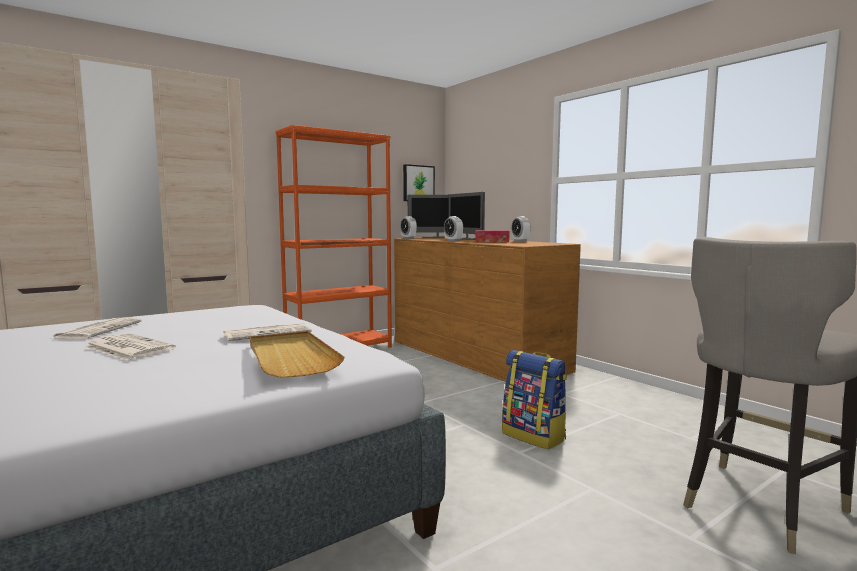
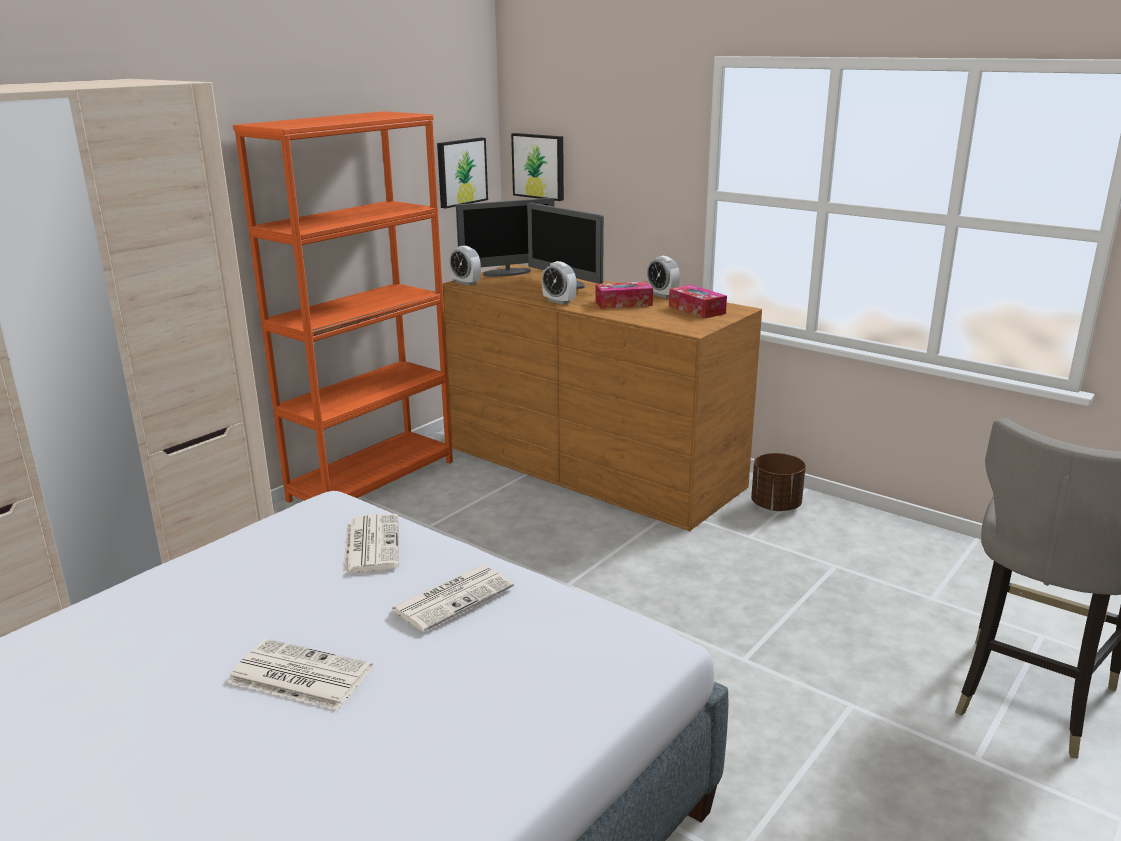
camera: 15 degrees left, 15 degrees up
(99, 330) = (176, 622): newspaper -> newspaper (371, 544)
(290, 357) = (554, 666): beige tray -> none
(463, 181) = (539, 166): none -> picture
(534, 436) = (749, 627): backpack -> none
(536, 243) = (696, 310): none -> tissue box
(590, 382) = (775, 506): none -> brown planter

